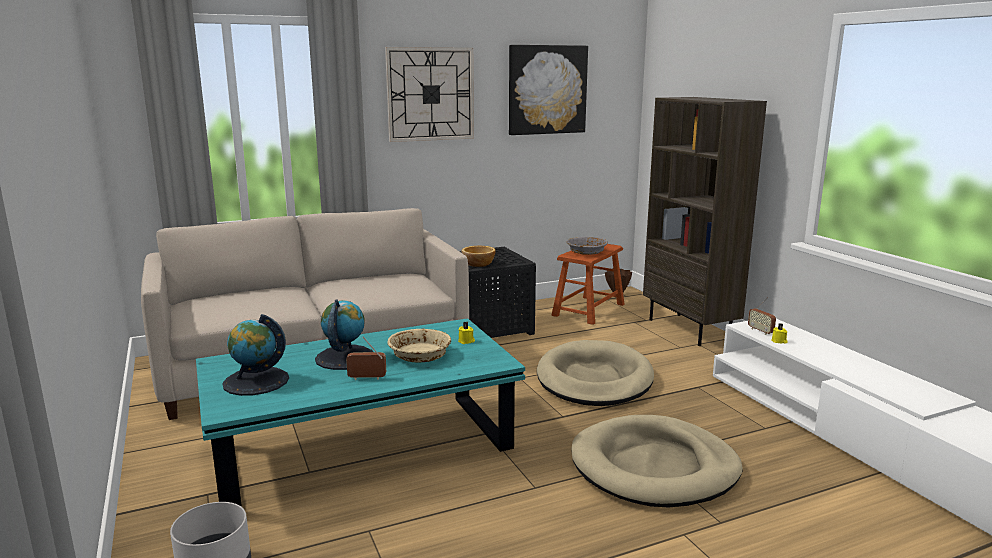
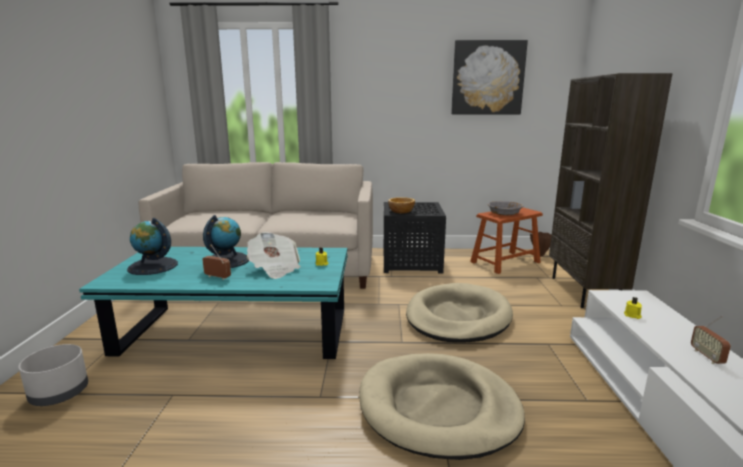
camera: 25 degrees right, 0 degrees up
(420, 356) = (274, 268): beige bowl -> newspaper
(430, 94) = (387, 80): wall clock -> none
(760, 331) = (620, 302): radio -> radio (707, 357)

